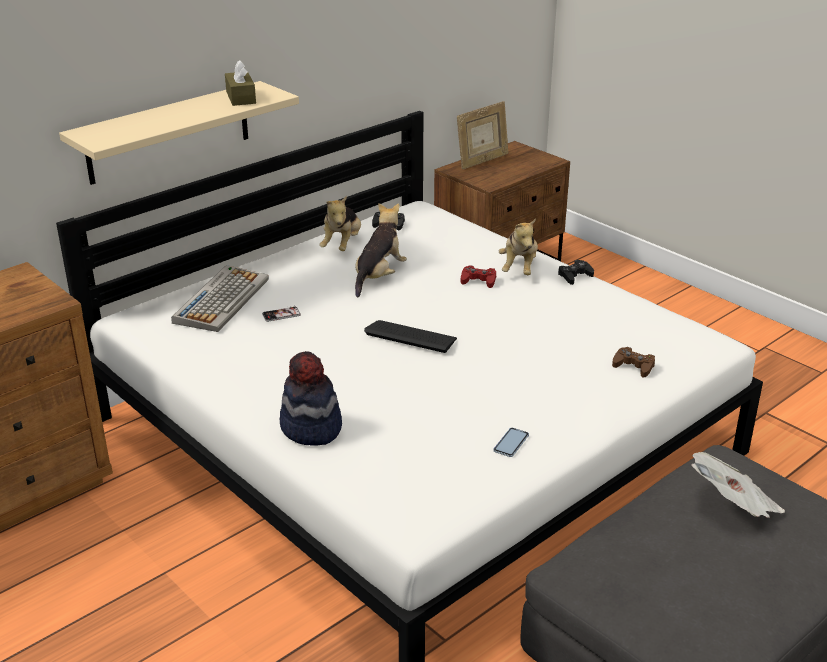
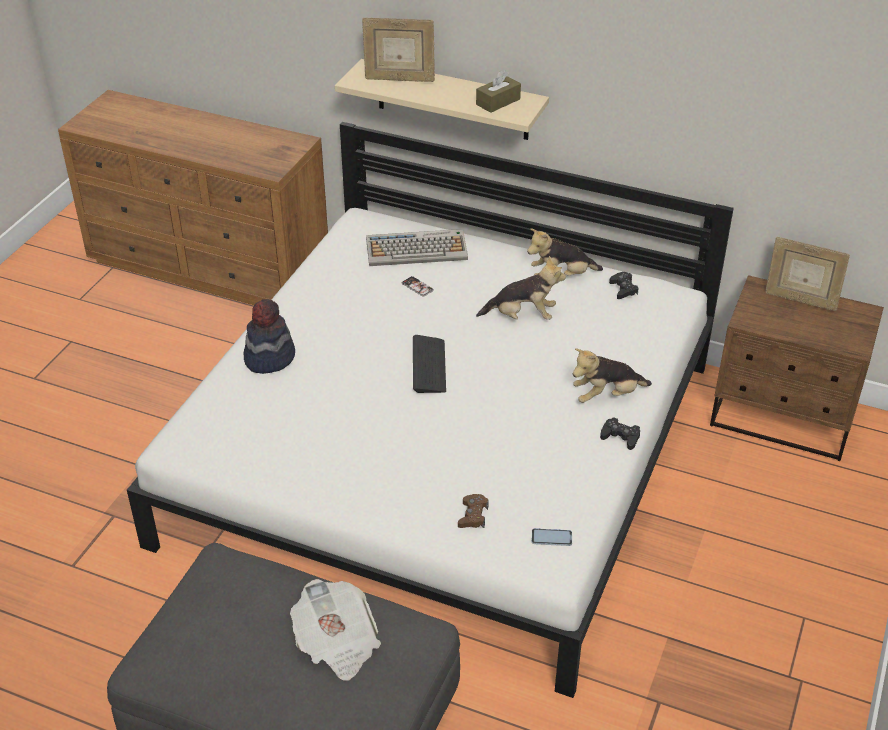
camera: 65 degrees right, 10 degrees up
(133, 124) = (399, 79): none -> picture frame
(478, 281) = (559, 376): red game controller -> none
(511, 443) = (306, 468): phone -> phone (551, 538)

